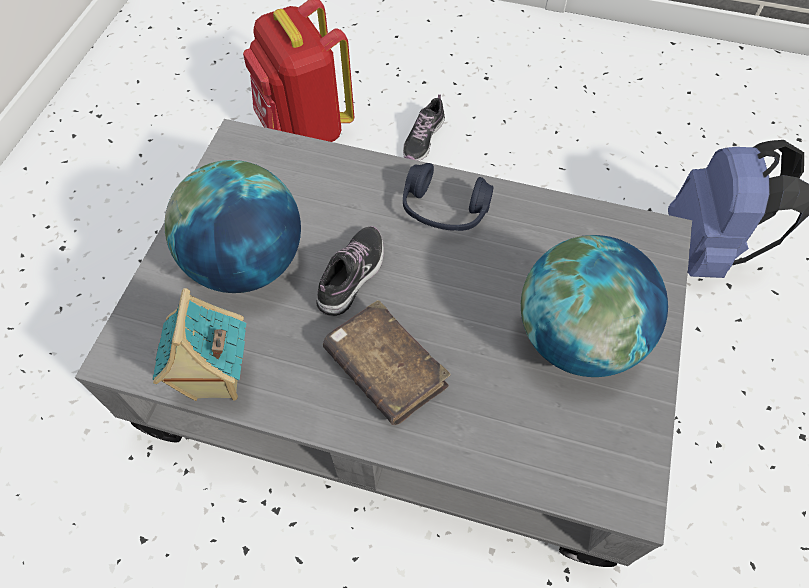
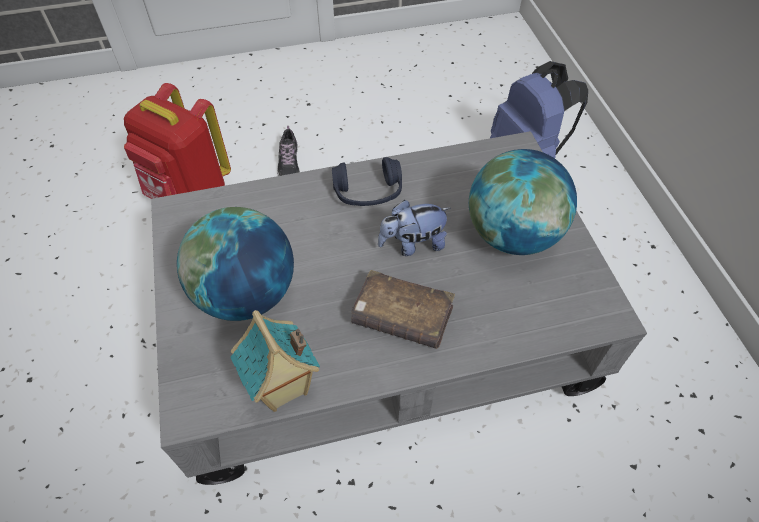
camera: 30 degrees left, 5 degrees down
(352, 275) = (333, 265): shoe -> none
(452, 293) = (412, 244): none -> plush toy

